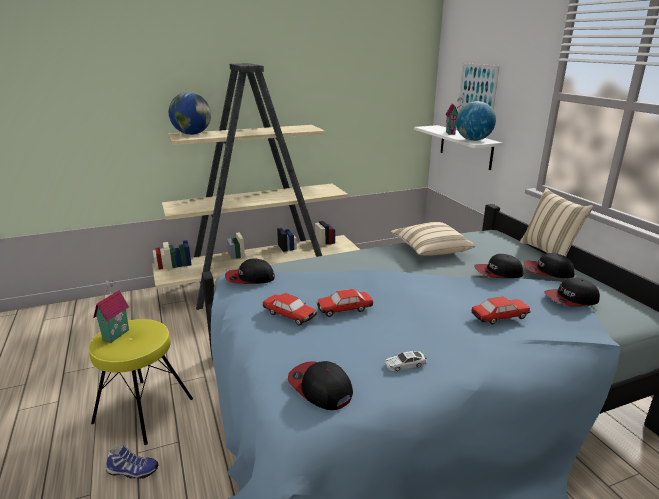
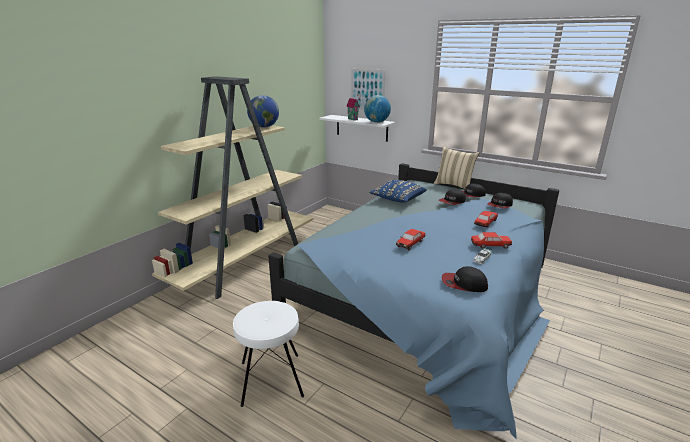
camera: 35 degrees left, 0 degrees up
(115, 334) = (252, 320): toy house -> none
(132, 471) = (316, 415): shoe -> none
(143, 410) = (271, 378): yellow stool -> white stool
(192, 134) = (187, 143): globe -> globe (264, 127)
(250, 278) = (325, 245): cap -> none
(289, 315) = (386, 257): toy car -> toy car (490, 245)
(430, 250) = (398, 199): beige pillow -> blue pillow

